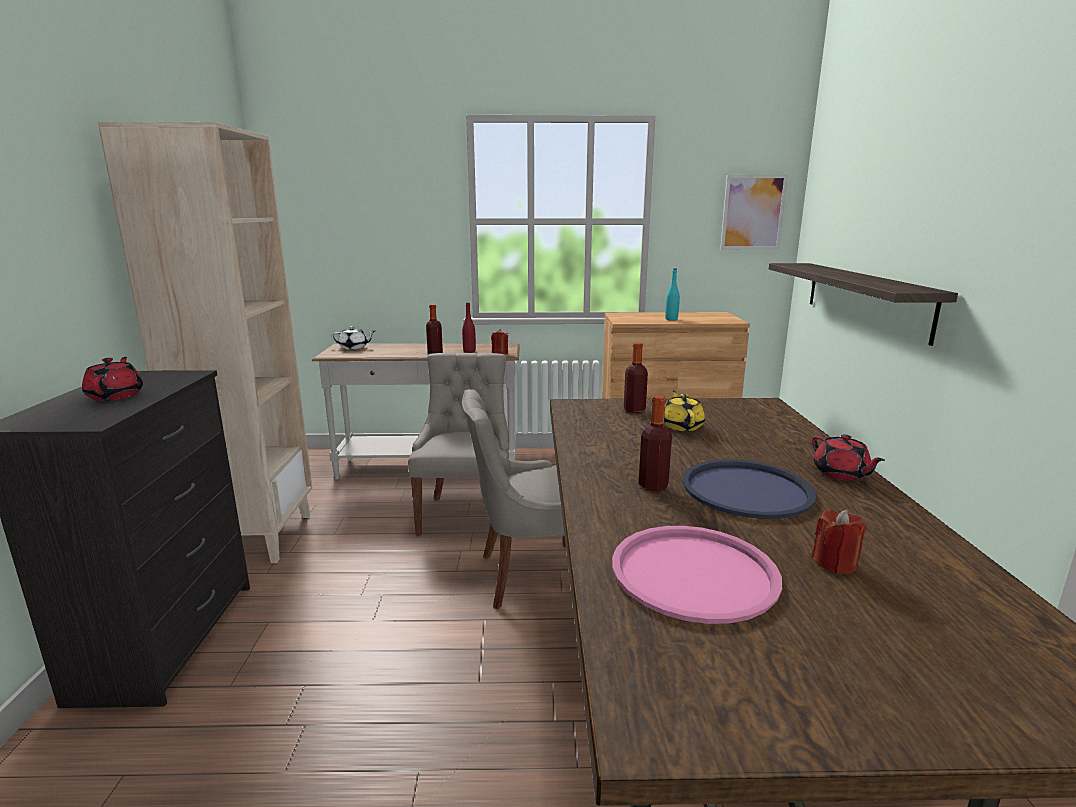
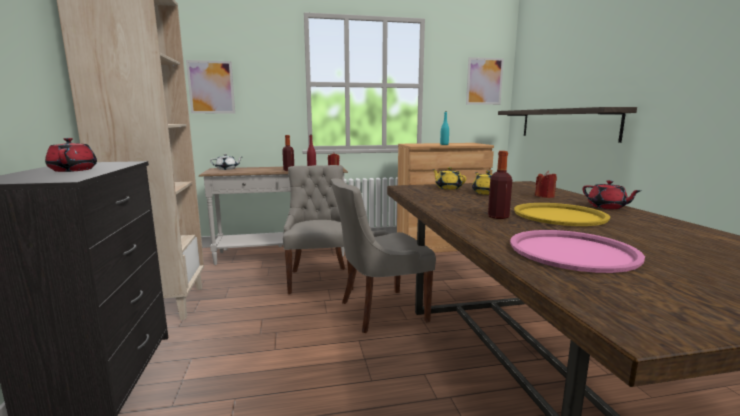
camera: 10 degrees left, 5 degrees down
(336, 228) = (211, 87): none -> picture
(634, 410) = (448, 188): bottle -> yellow teapot
(746, 490) = (559, 215): blue tray -> yellow tray
(835, 563) = (654, 242): red candle -> red candle (544, 196)

